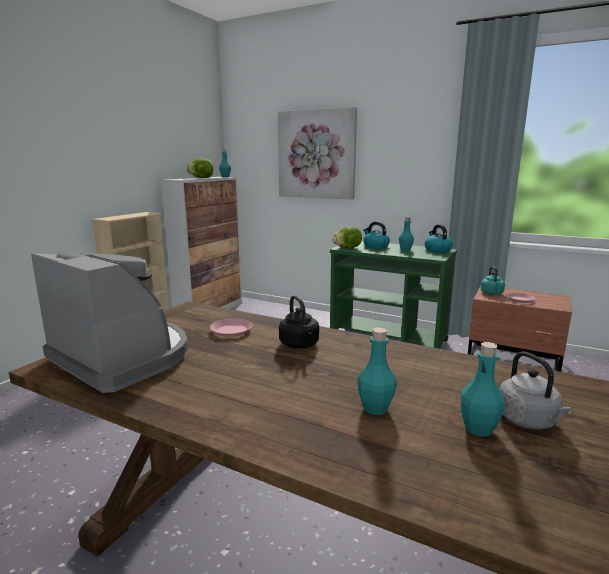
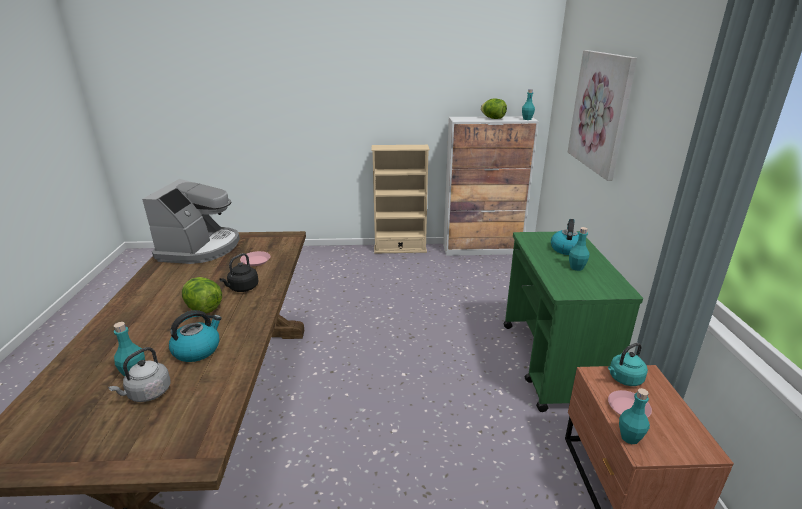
camera: 60 degrees right, 10 degrees up
(347, 248) = (531, 238): lettuce -> lettuce (203, 308)
(375, 408) = (155, 334): turquoise bottle -> turquoise bottle (629, 437)
(437, 250) = (610, 286): kettle -> kettle (197, 349)

